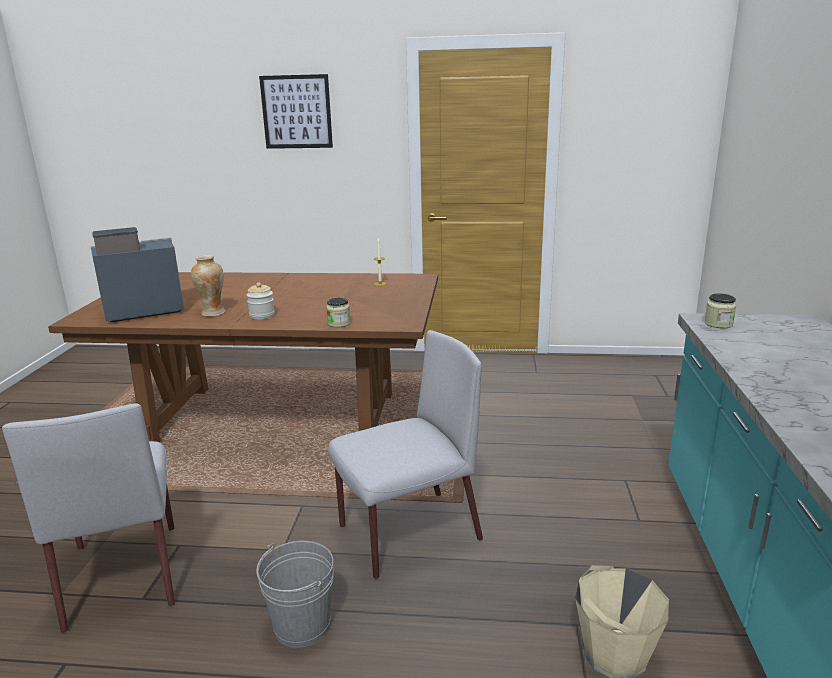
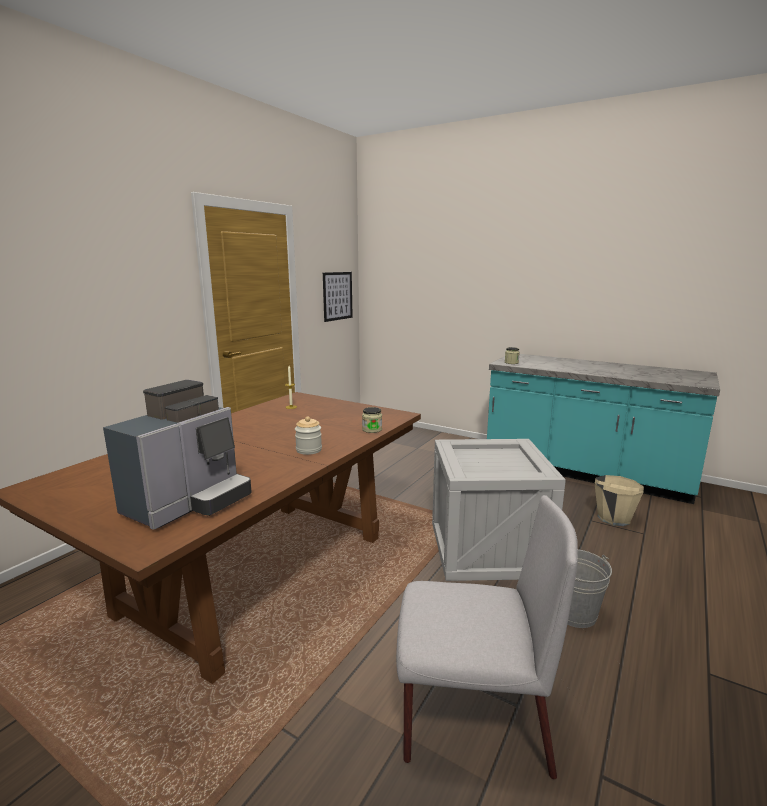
camera: 65 degrees left, 5 degrees down
(140, 311) = (189, 503): coffee machine -> coffee machine turned 150 degrees counterclockwise
(213, 313) = (265, 468): vase -> none
(296, 112) = (91, 257): picture -> picture (337, 296)
(407, 533) = (488, 548): grey chair -> crate

